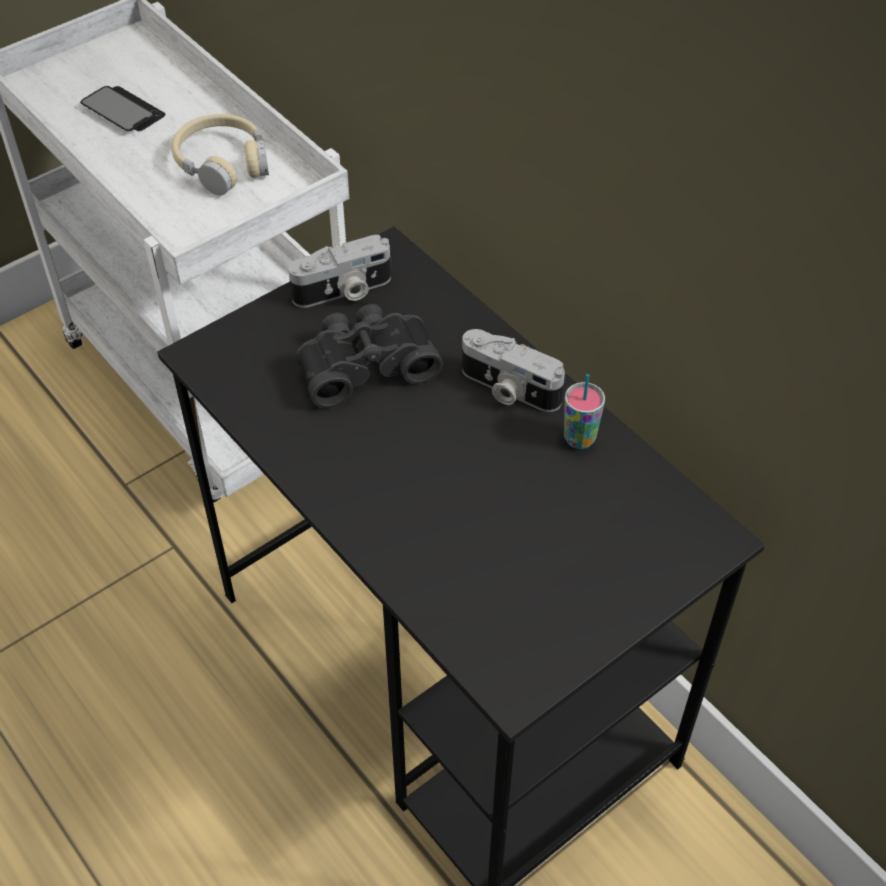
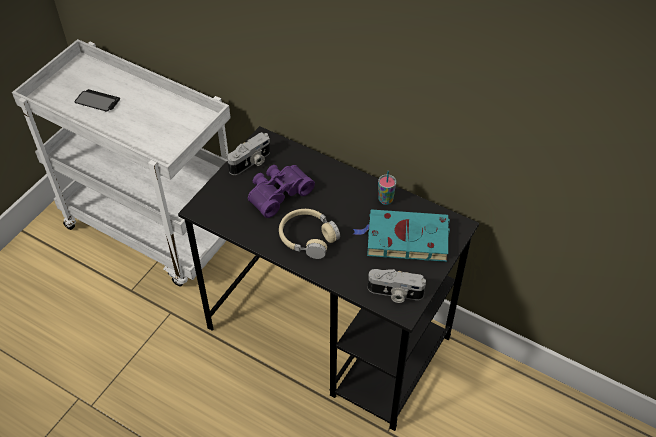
camera: 20 degrees left, 0 degrees up
(223, 164) = (162, 116): beige headphones -> beige headphones (308, 238)
(365, 365) = (277, 193): black binoculars -> purple binoculars
(508, 389) = (345, 187): camera -> camera (395, 293)
(583, 532) = (404, 239): none -> turquoise book

